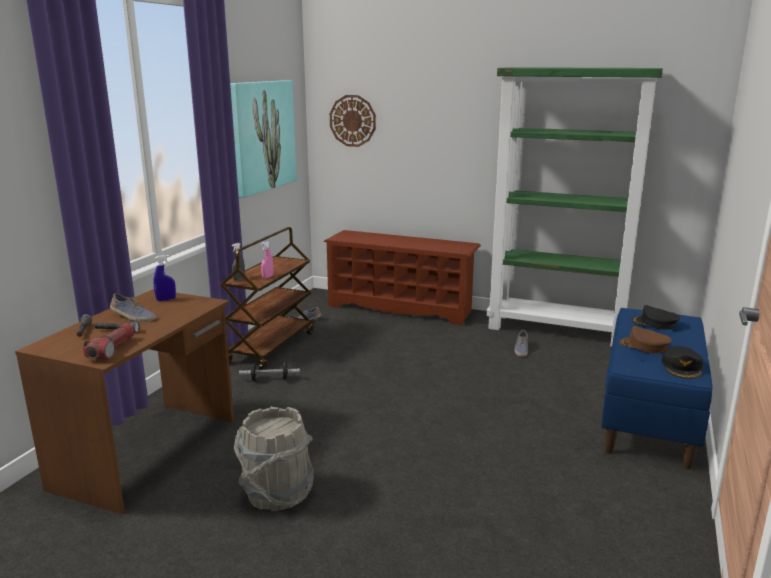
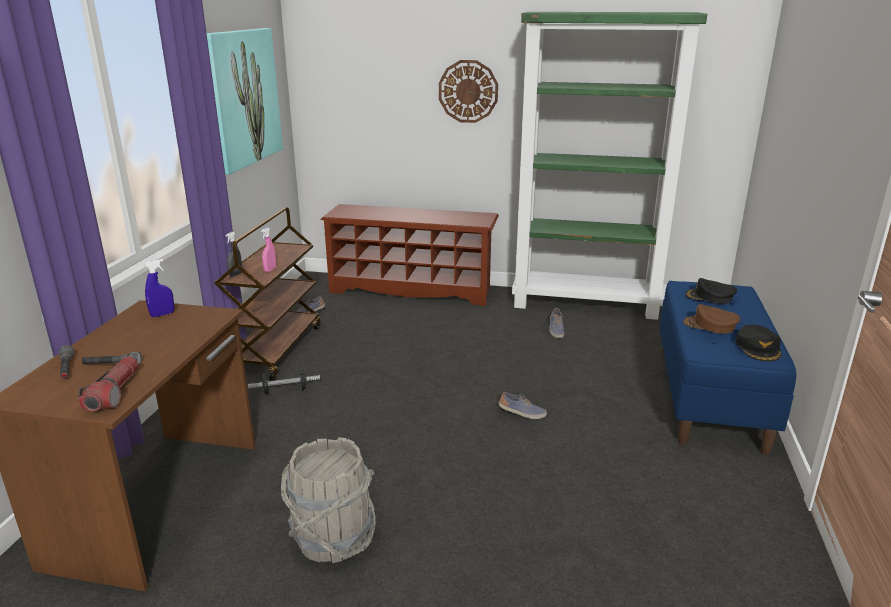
camera: 10 degrees left, 5 degrees up
(133, 317) = (127, 343): shoe -> shoe (522, 413)
(352, 121) = (344, 76): wall clock -> wall clock (468, 91)

